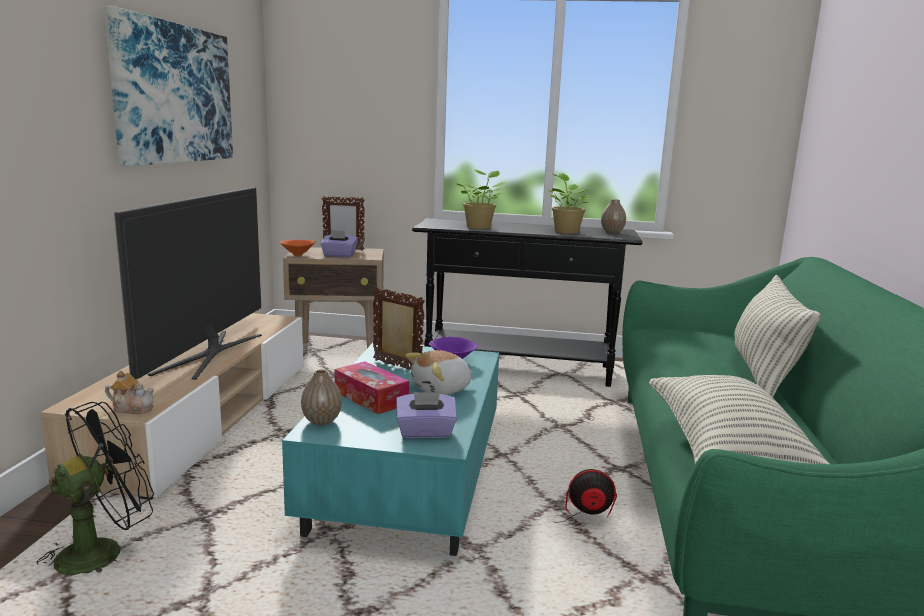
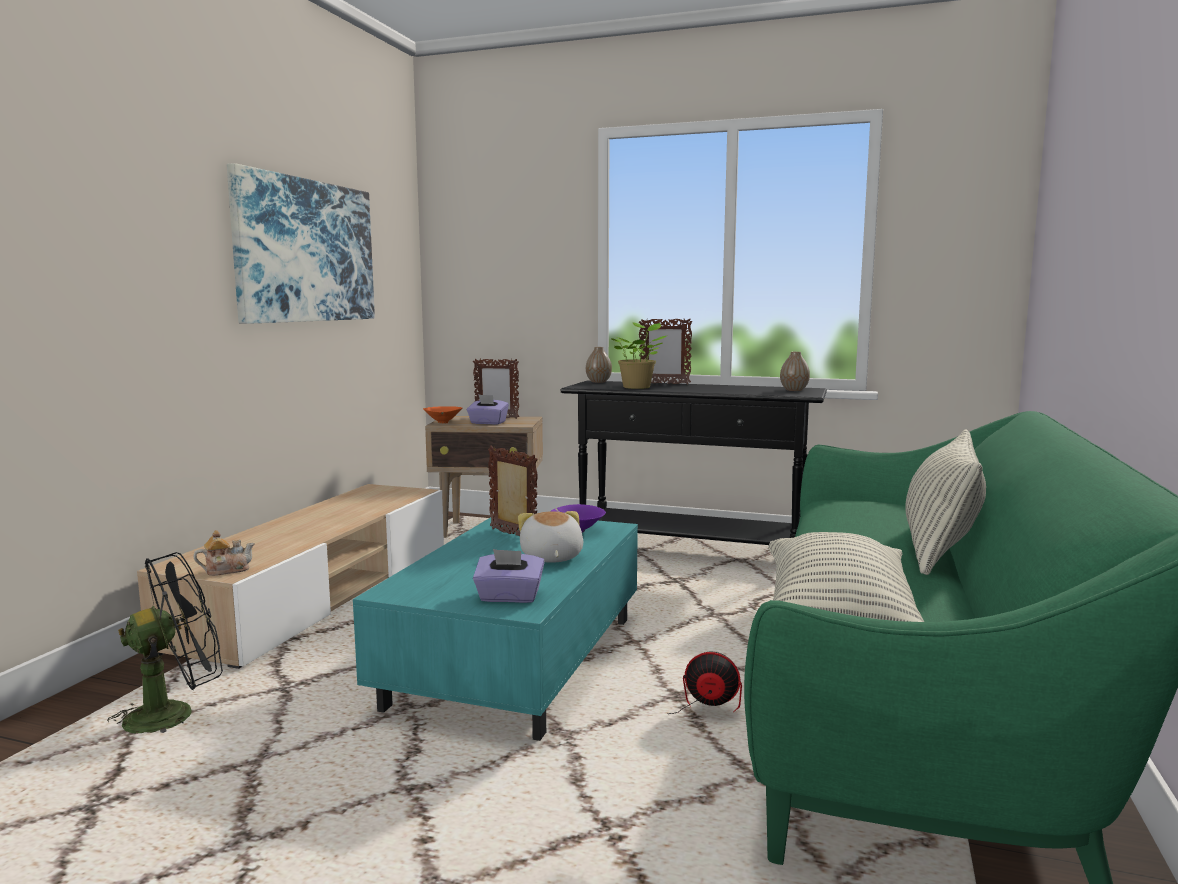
camera: 10 degrees right, 5 degrees down
(132, 408) = (226, 570): teapot -> teapot turned 45 degrees counterclockwise
(210, 353) = (328, 522): television -> none
(321, 421) = (403, 583): vase -> vase (598, 382)
(371, 398) = (467, 563): tissue box -> none
(442, 389) = (550, 557): plush toy -> plush toy turned 105 degrees clockwise
(498, 223) = (664, 383): none -> picture frame
(565, 231) = (737, 390): potted plant -> none

